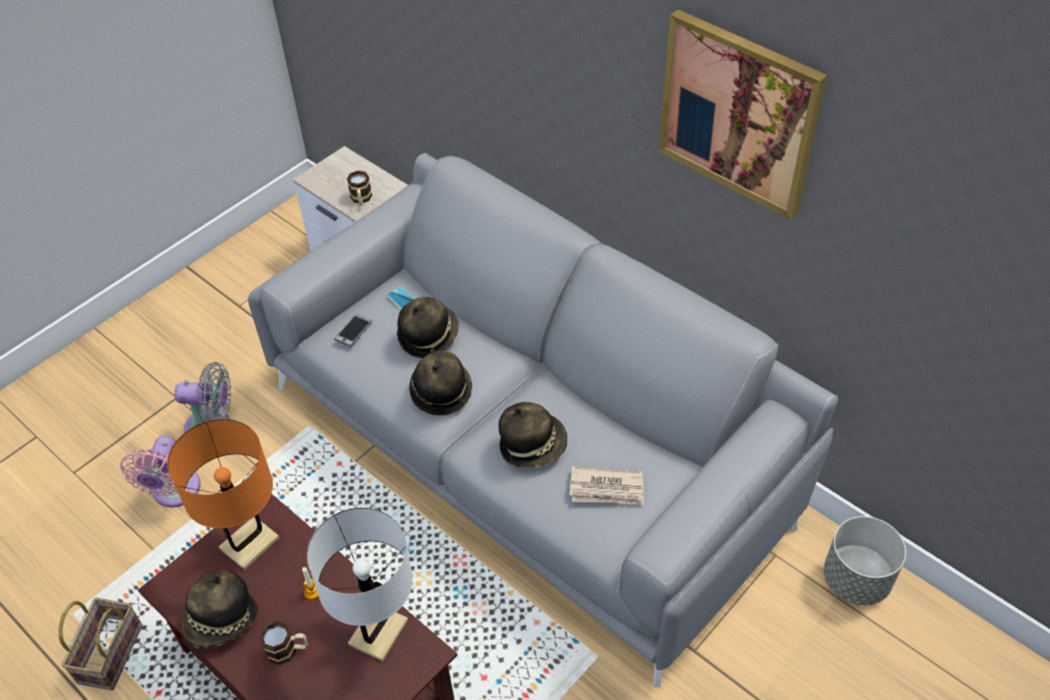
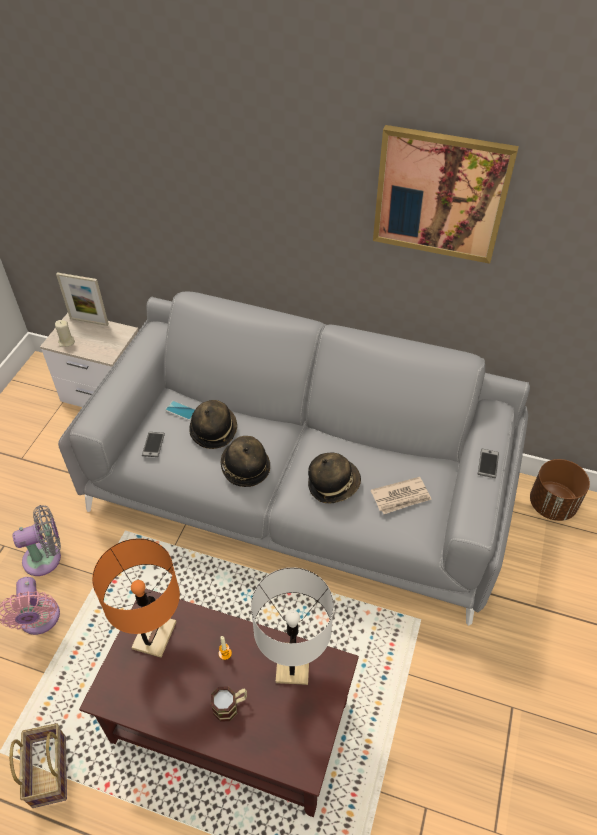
camera: 25 degrees left, 0 degrees up
(222, 621) = (165, 705): hat -> none
(323, 182) = (66, 342): none -> beige candle
(360, 164) = (89, 321): none -> picture frame
(361, 199) = (103, 347): mug -> none
(724, 482) = (488, 463): none -> phone
(856, 579) = (552, 504): grey planter -> brown planter

